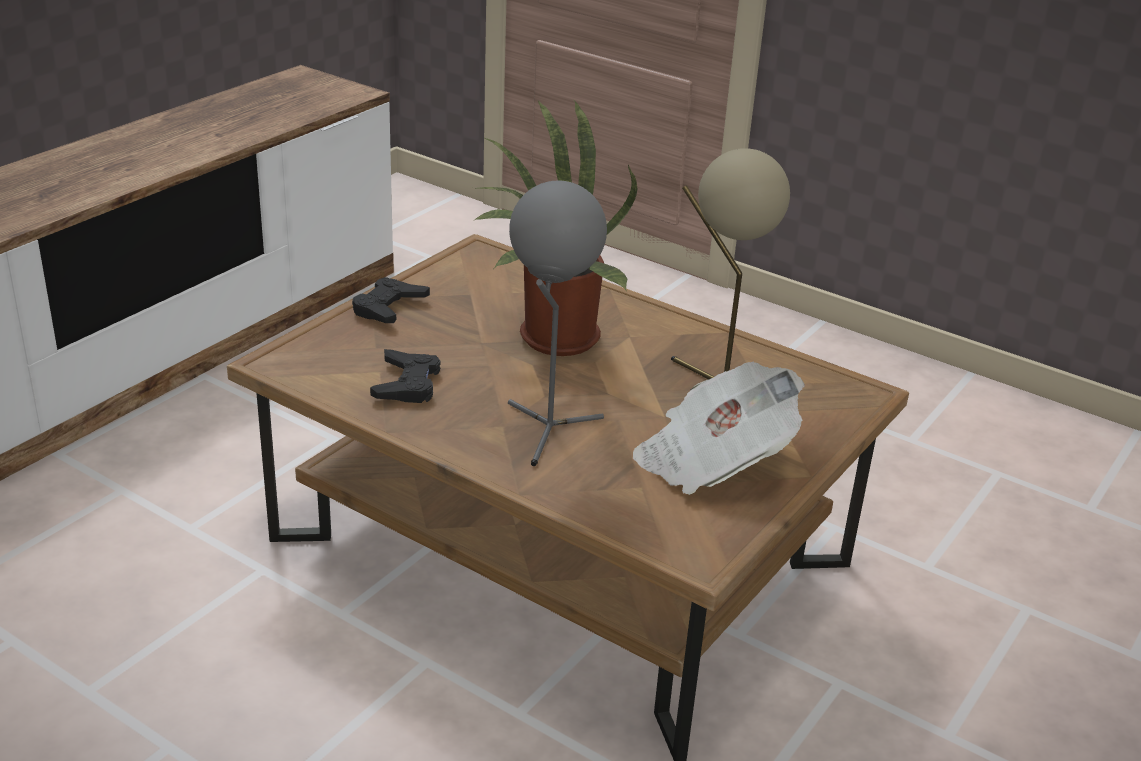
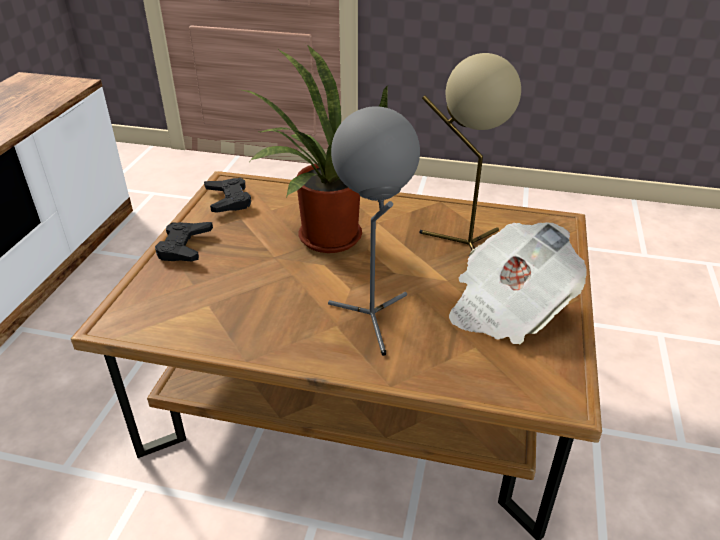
camera: 20 degrees left, 5 degrees up
(407, 384) = (237, 310): black game controller -> black game controller (228, 200)

